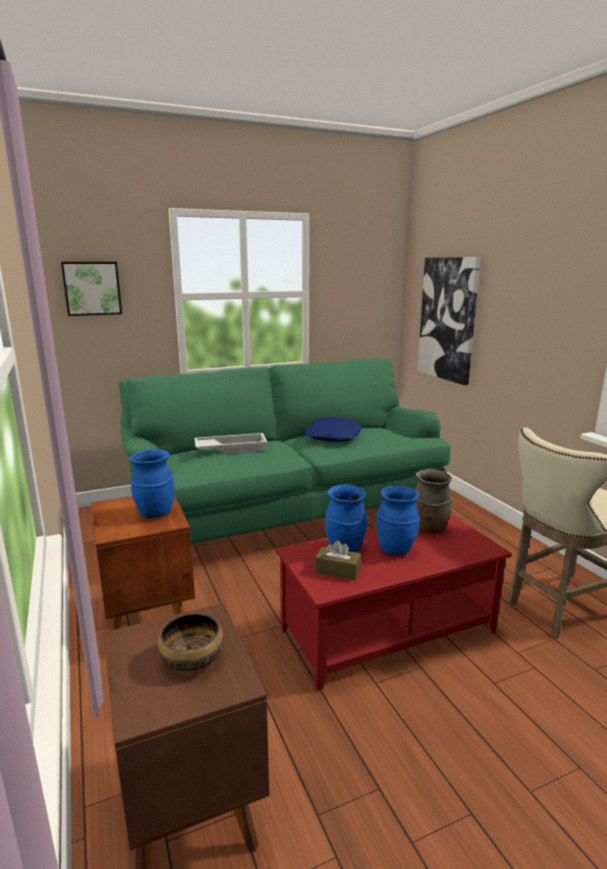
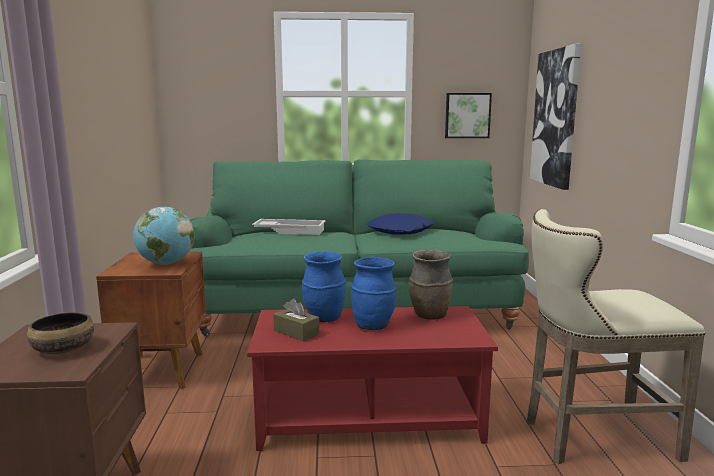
camera: 20 degrees right, 5 degrees down
(92, 288) = (203, 84): picture -> picture (467, 115)
(155, 513) = (166, 264): blue vase -> globe

